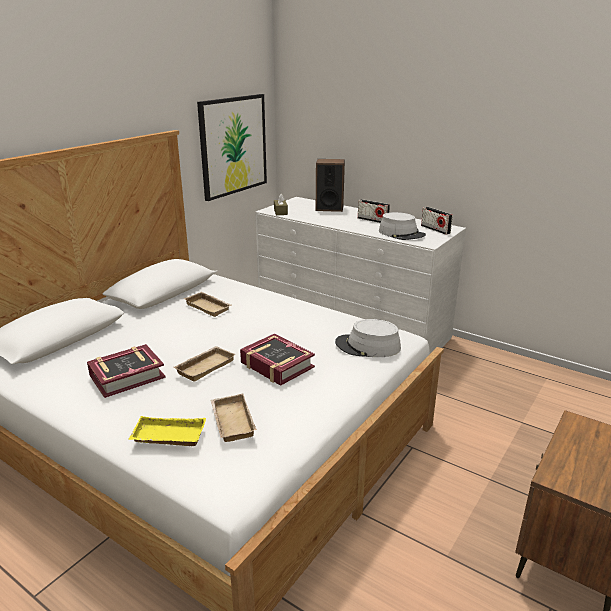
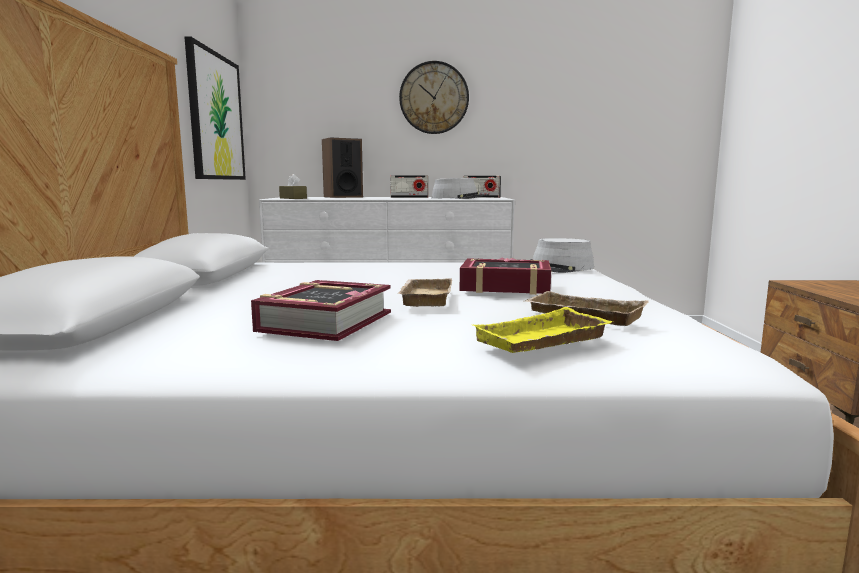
camera: 35 degrees left, 15 degrees down
(209, 307) = (307, 273): beige tray -> none
(416, 126) = (434, 98): none -> wall clock

